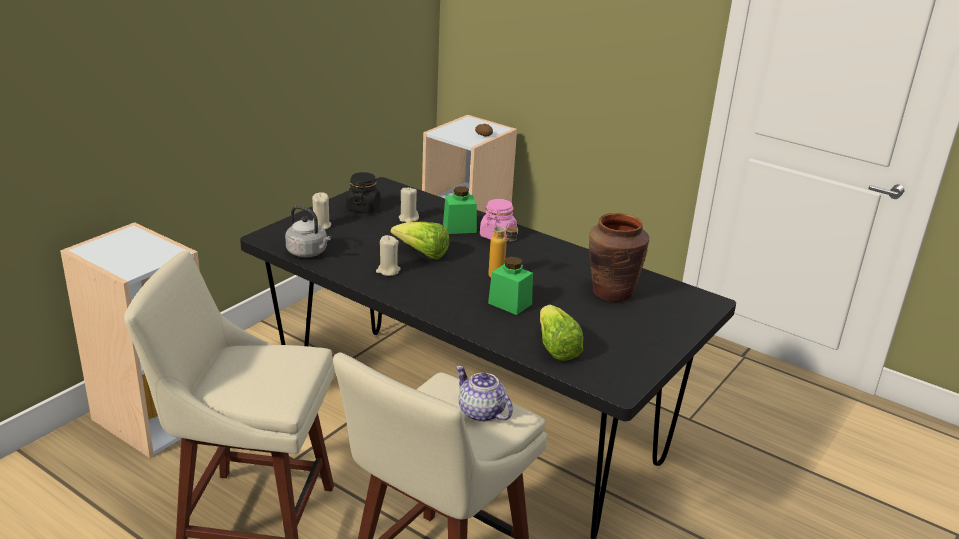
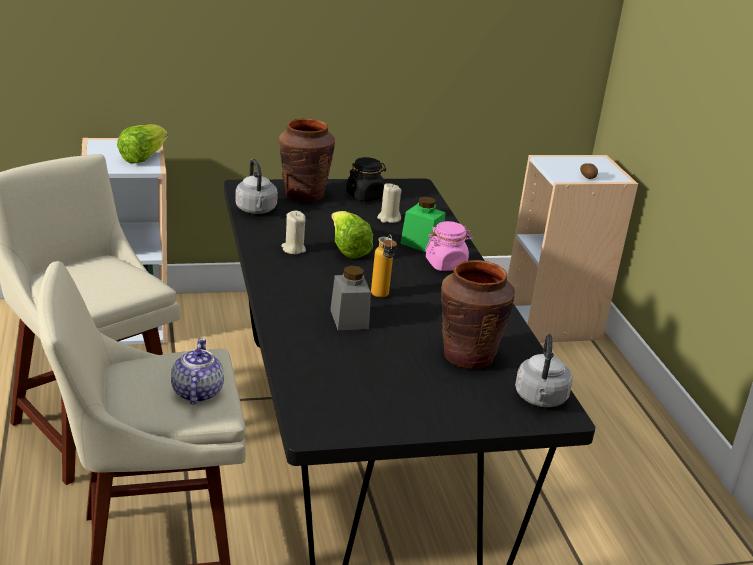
camera: 40 degrees right, 0 degrees up
(320, 225) = (303, 195): beige candle -> brown vase
(510, 303) = (349, 319): green jar -> grey jar
(556, 348) = (321, 371): lettuce -> lettuce (142, 157)
(687, 298) = (540, 399): none -> grey kettle

